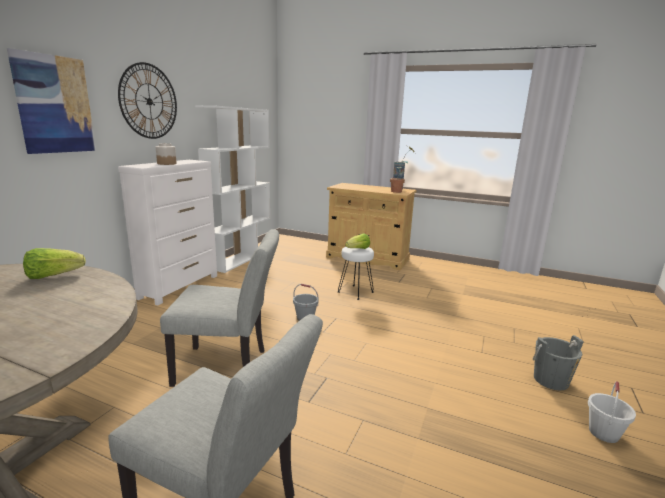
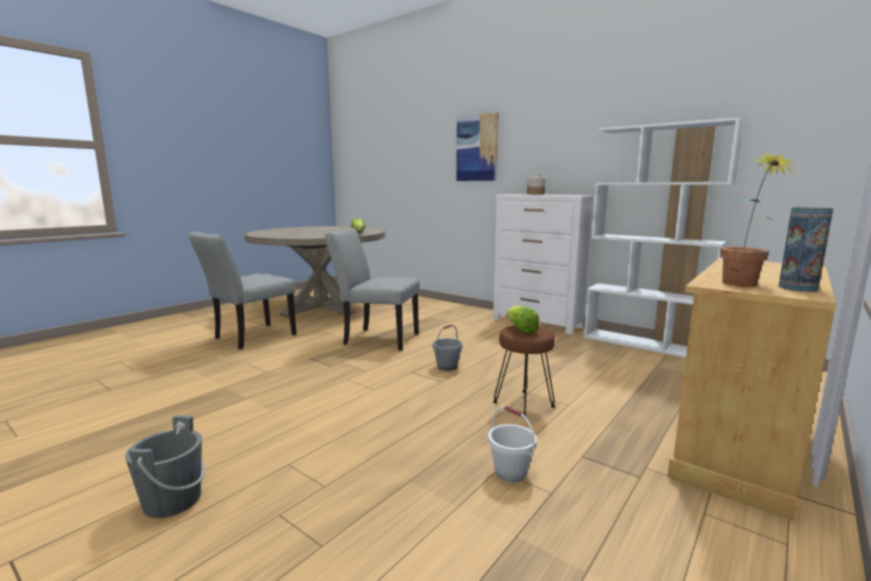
camera: 105 degrees right, 5 degrees down
(149, 101) = (554, 135): wall clock -> none
(229, 367) = (376, 338): grey chair -> grey chair turned 90 degrees clockwise
(355, 292) = (523, 404): white stool -> brown stool
(604, 433) = (72, 489): white bucket -> white bucket (510, 472)

